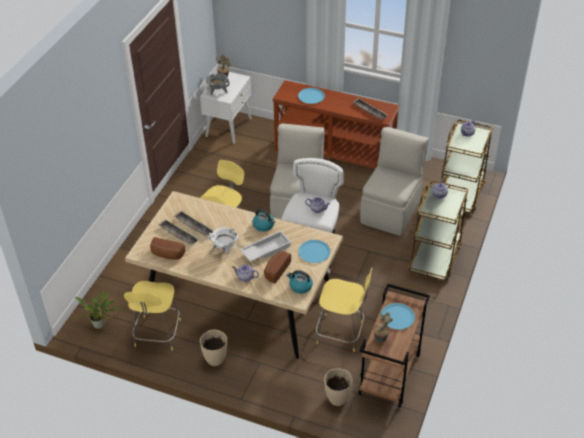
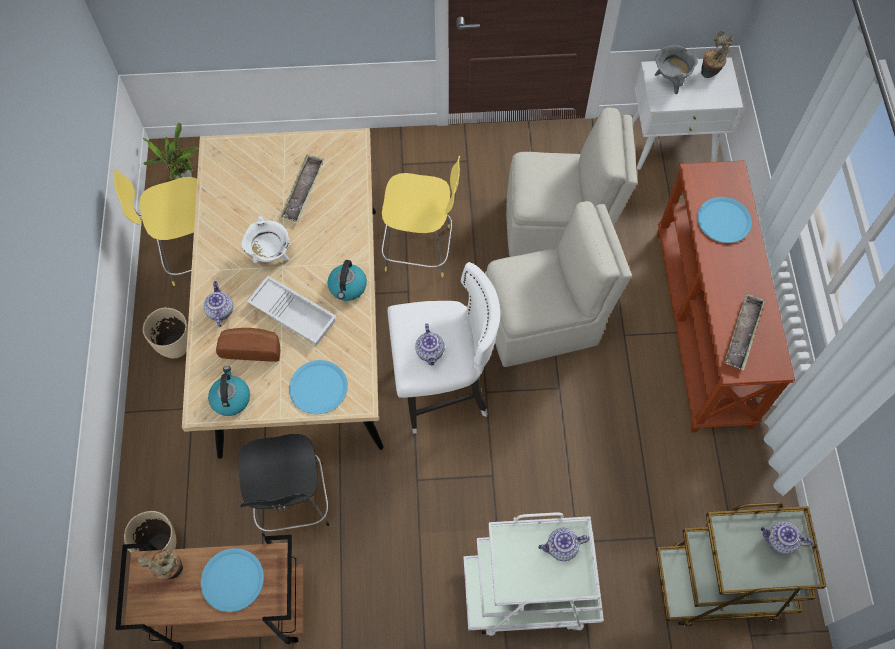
camera: 65 degrees right, 20 degrees up
(167, 255) = (226, 185): bread -> none
(178, 234) = (276, 179): tray -> none
(341, 333) = (292, 502): yellow stool -> black stool
(391, 211) = (609, 475): beige chair -> beige chair (558, 227)
(435, 257) = (530, 592): brown cart -> white cart

